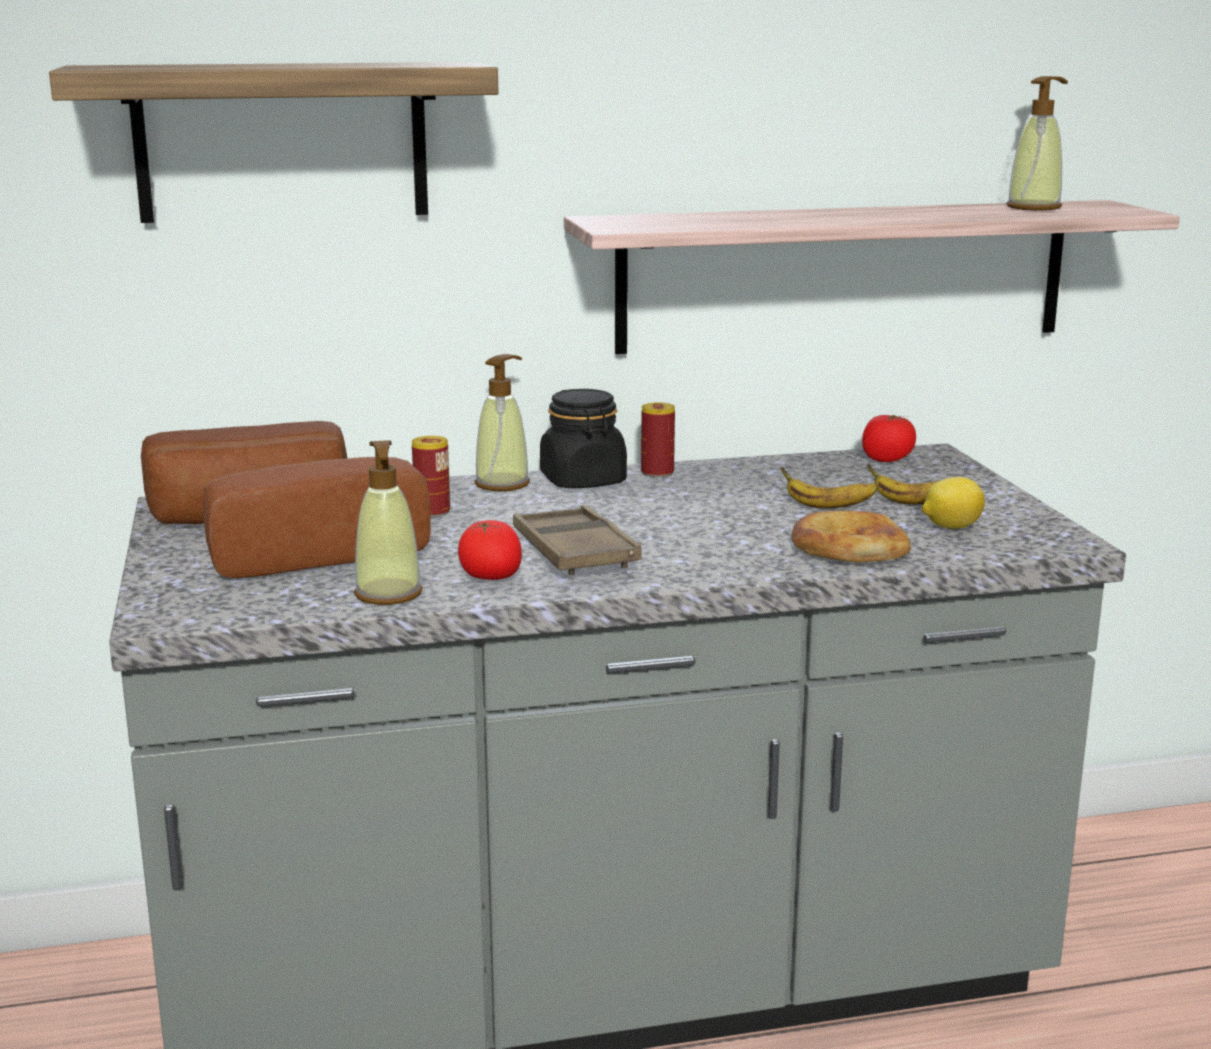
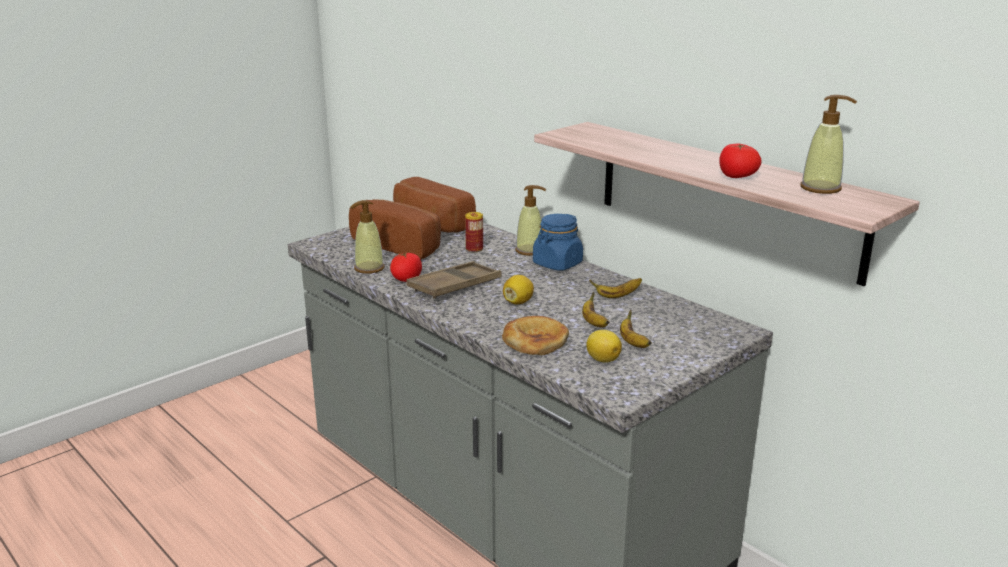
camera: 60 degrees right, 5 degrees up
(282, 142) = (486, 58): shelf -> none
(583, 481) = (557, 264): black jar -> blue jar
(657, 473) = (593, 275): can -> none
(697, 529) = (518, 302): none -> lemon
(751, 477) = (617, 296): none -> banana
(887, 459) = (706, 321): tomato -> tomato (737, 177)

